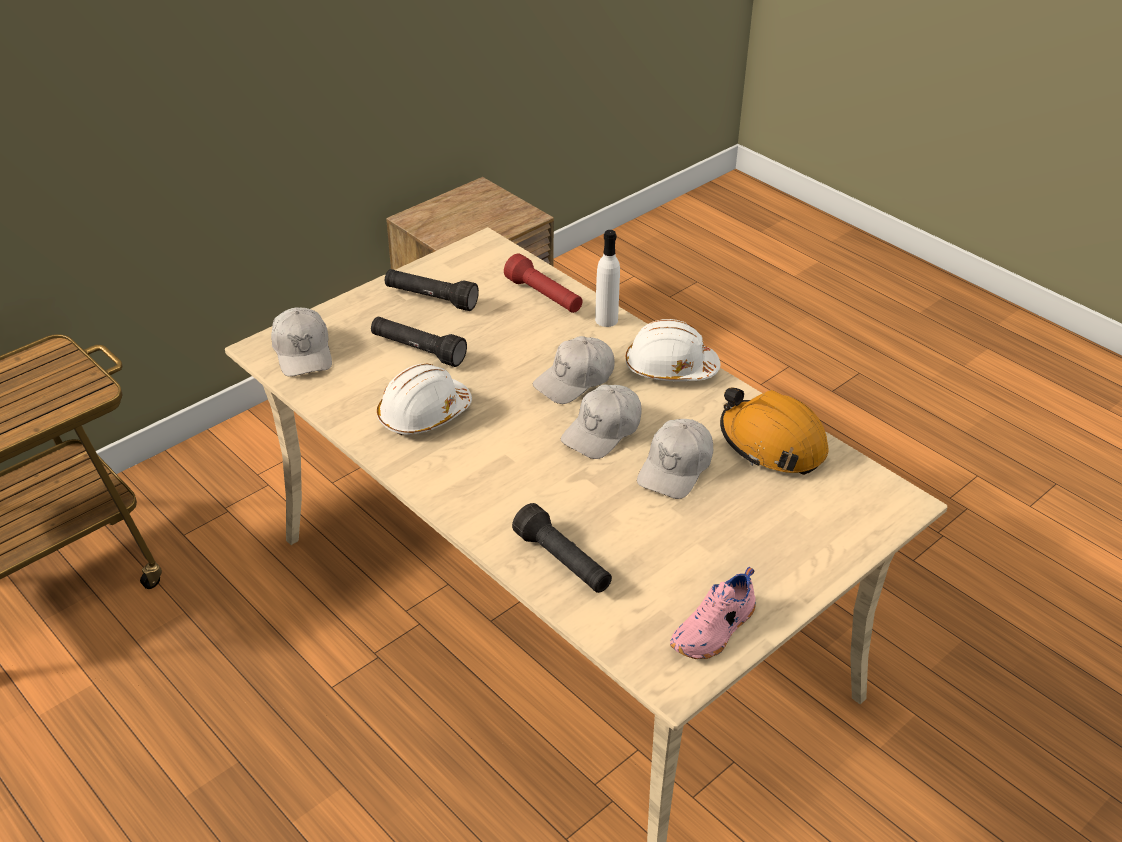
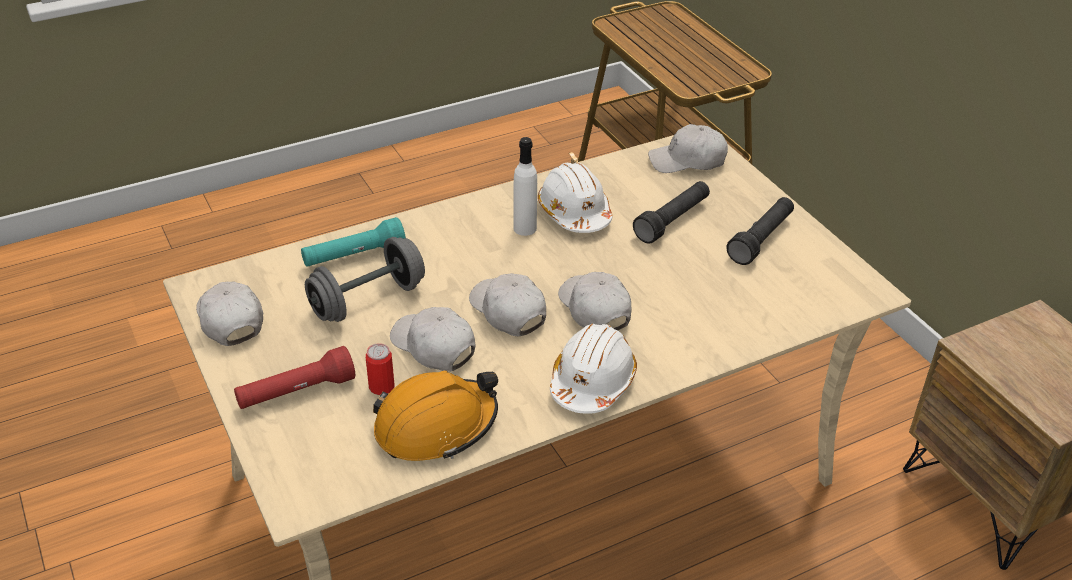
camera: 105 degrees right, 0 degrees up
(544, 296) = (752, 316): red flashlight -> red flashlight (296, 392)
(563, 562) = (354, 256): black flashlight -> turquoise flashlight
(606, 320) = (696, 353): white bottle -> white bottle (525, 228)
(631, 531) = (367, 300): none -> grey dumbbell
(714, 631) = (230, 320): pink shoe -> white cap
(746, 488) = (381, 387): none -> can

